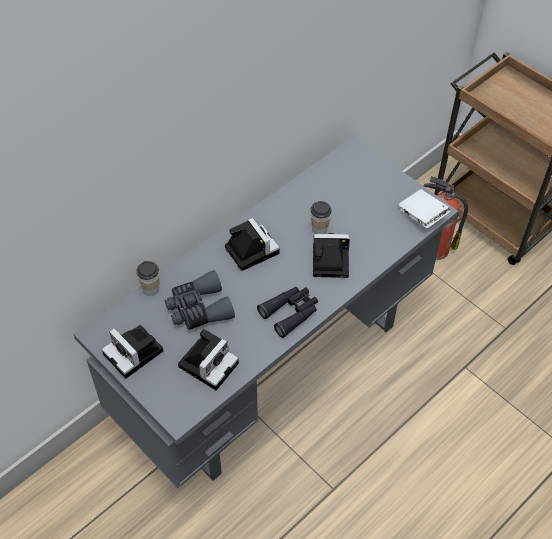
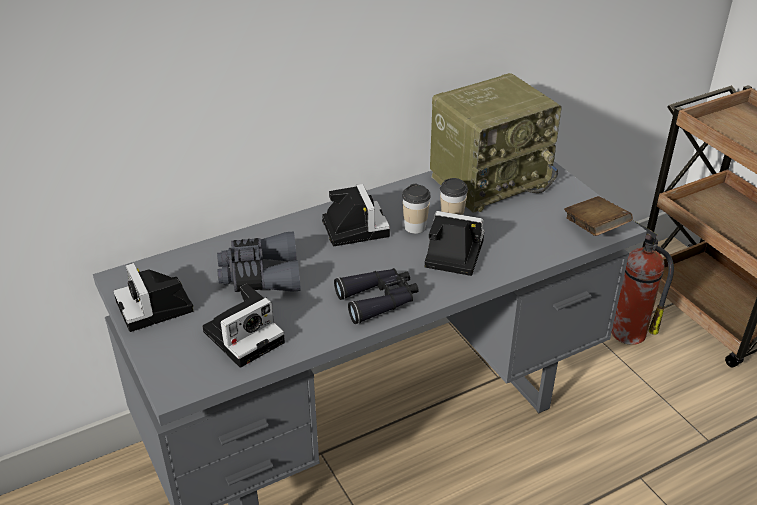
camera: 15 degrees right, 15 degrees down
(151, 289) = (211, 245): cup -> cup (415, 227)
(336, 182) = (490, 179): none -> radio
(422, 216) = (594, 228): white book -> brown book

